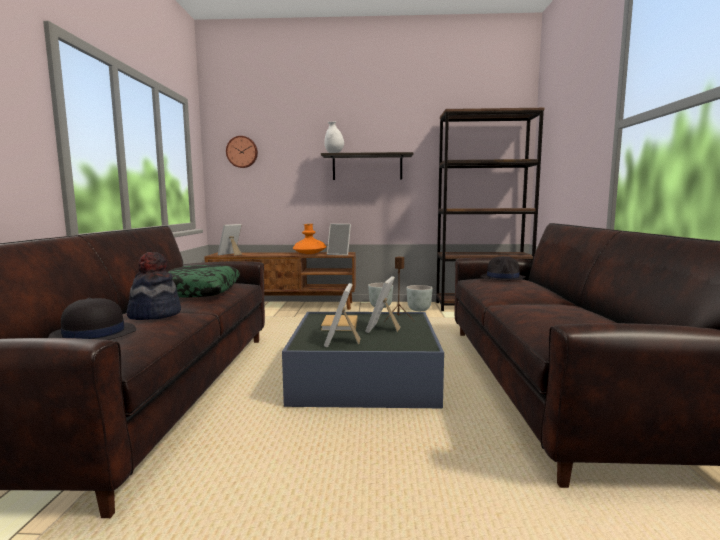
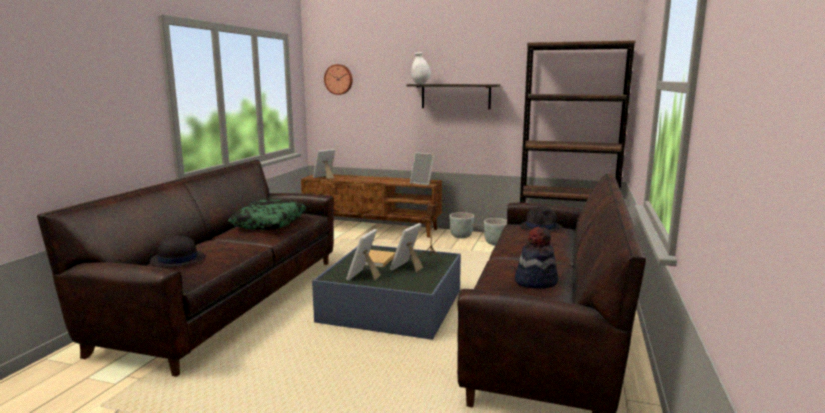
camera: 15 degrees right, 5 degrees up
(154, 314) = (223, 245): hat -> hat (535, 281)
(309, 254) = (395, 180): orange vase -> none

